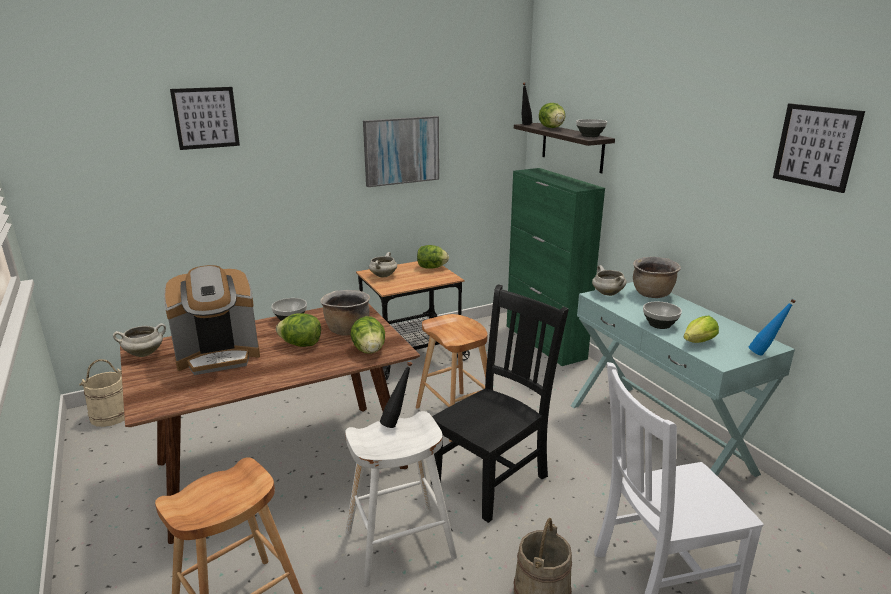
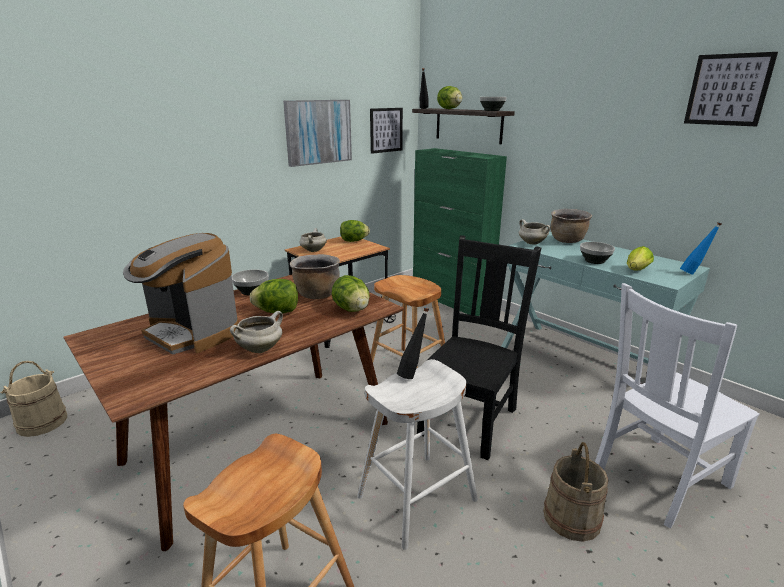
camera: 15 degrees left, 0 degrees up
(144, 353) = (99, 340): white cooking pot -> white cooking pot (260, 349)
(205, 118) = (126, 89): picture -> picture (386, 130)
(219, 356) = (192, 333): coffee machine -> coffee machine turned 75 degrees clockwise

